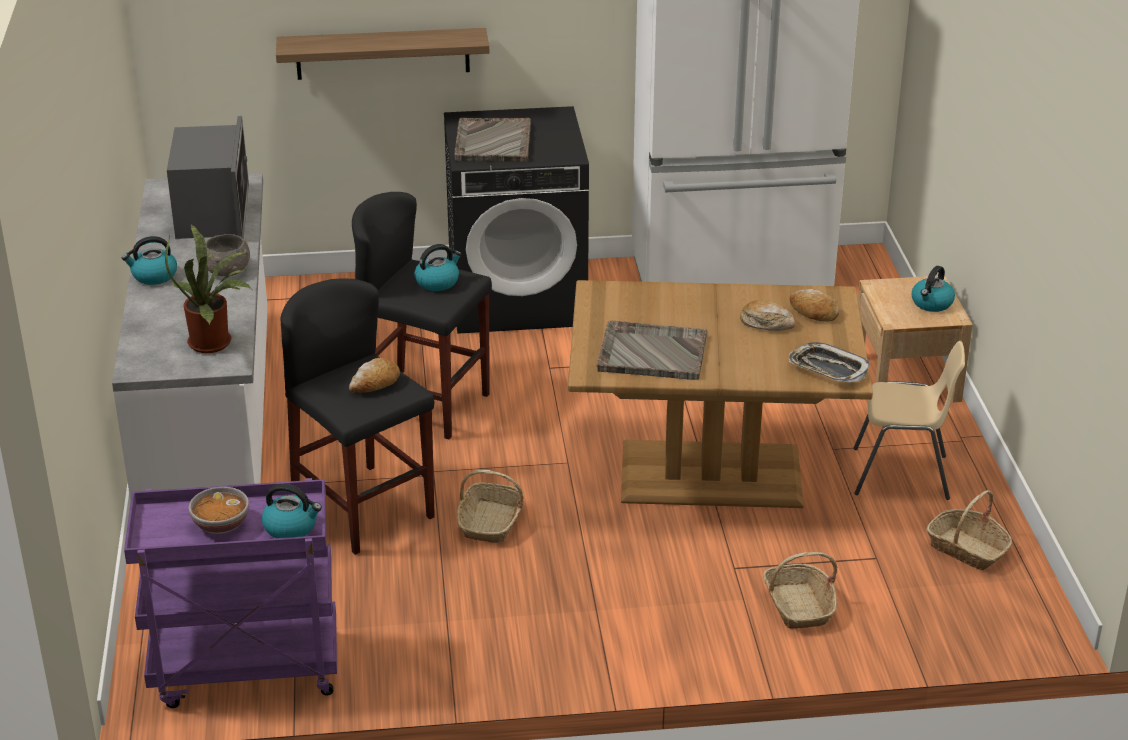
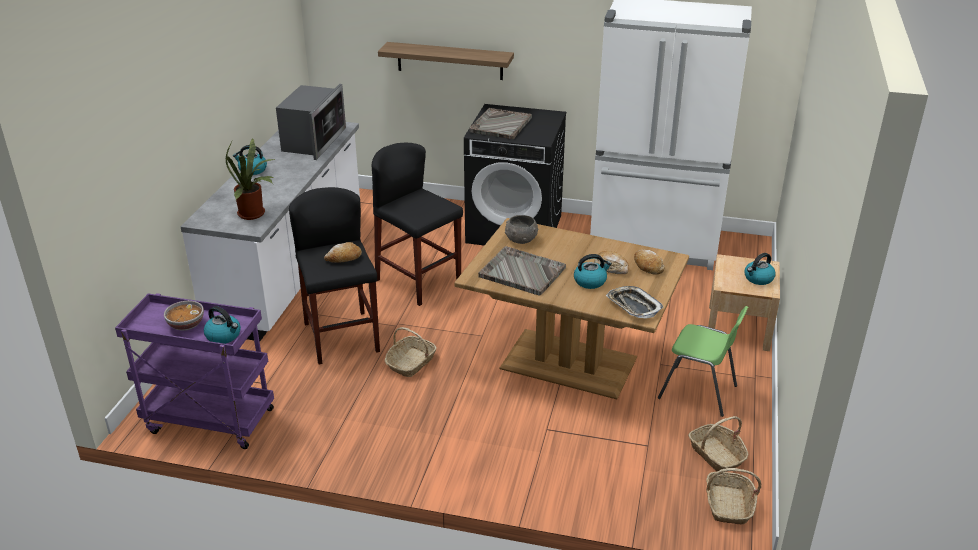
camera: 20 degrees right, 0 degrees up
(226, 271) = (294, 174): grey bowl -> grey bowl (520, 240)
(437, 282) = (426, 204): kettle -> kettle (590, 281)
(798, 606) = (574, 466): basket -> basket (728, 505)
(902, 475) = (698, 392): beige chair -> green chair

